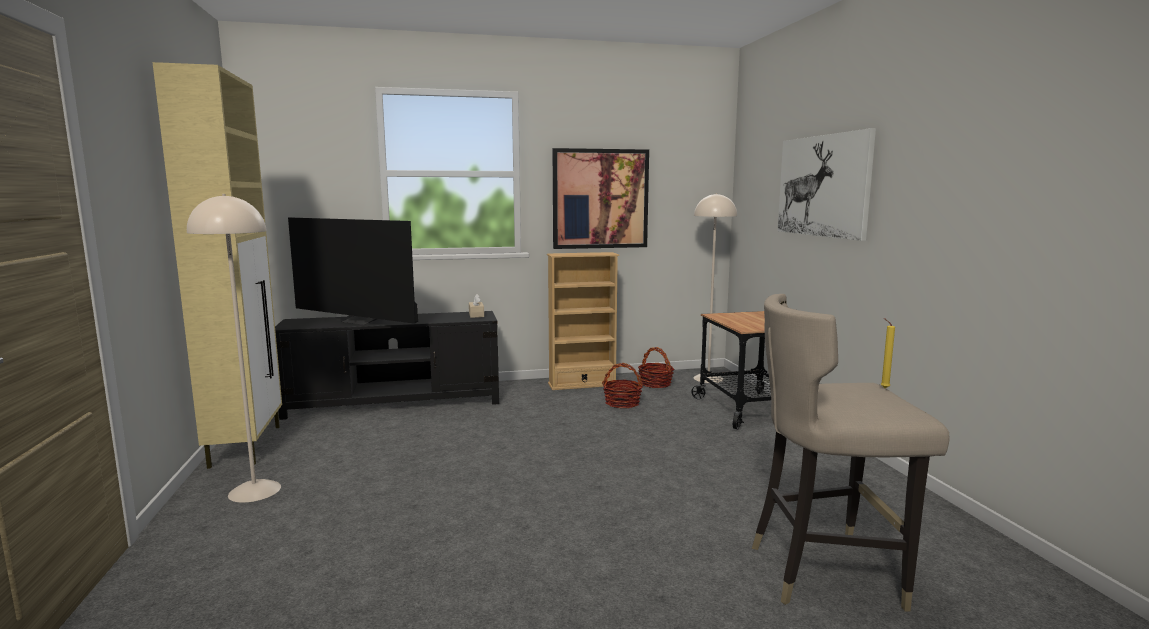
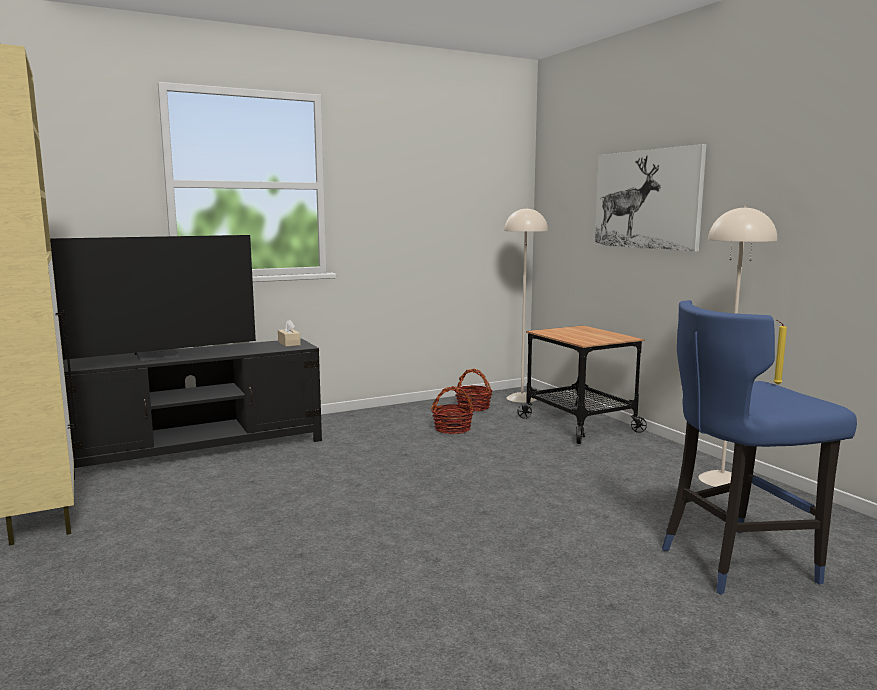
camera: 15 degrees left, 0 degrees up
(255, 491) = (94, 562): beige floor lamp -> beige floor lamp (722, 480)
(361, 321) = (158, 357): television -> television turned 45 degrees counterclockwise
(582, 384) = (398, 413): beige bookcase -> none
(600, 199) = (407, 213): picture -> none
(825, 572) = (737, 561): beige stool -> blue stool

